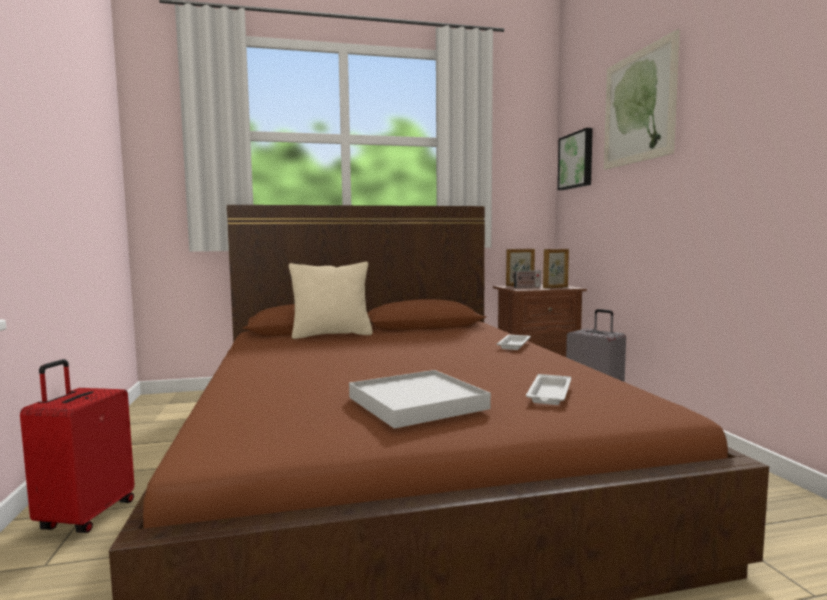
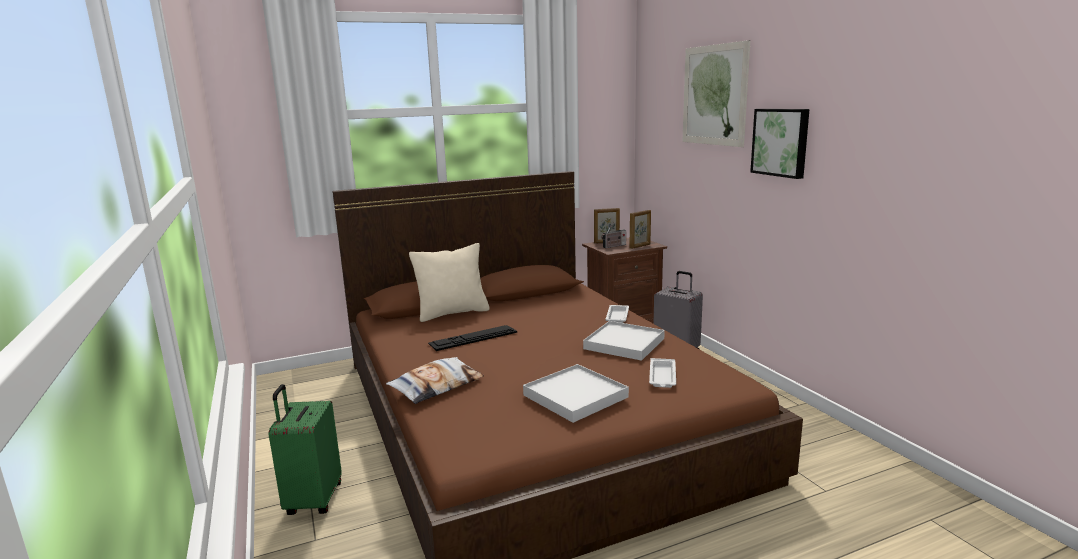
camera: 10 degrees left, 10 degrees up
(85, 516) = (313, 500): red suitcase -> green suitcase
(254, 384) = (436, 386): none -> pillow
(335, 351) = (473, 337): none -> keyboard
(512, 364) = (624, 343): none -> white tray
(577, 160) = (656, 124): picture -> picture (781, 142)

